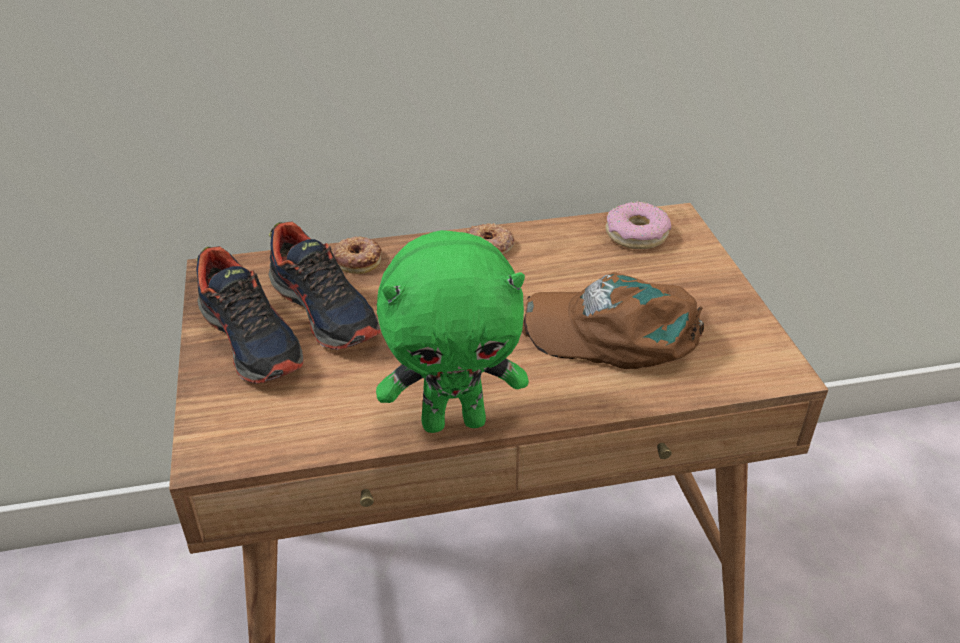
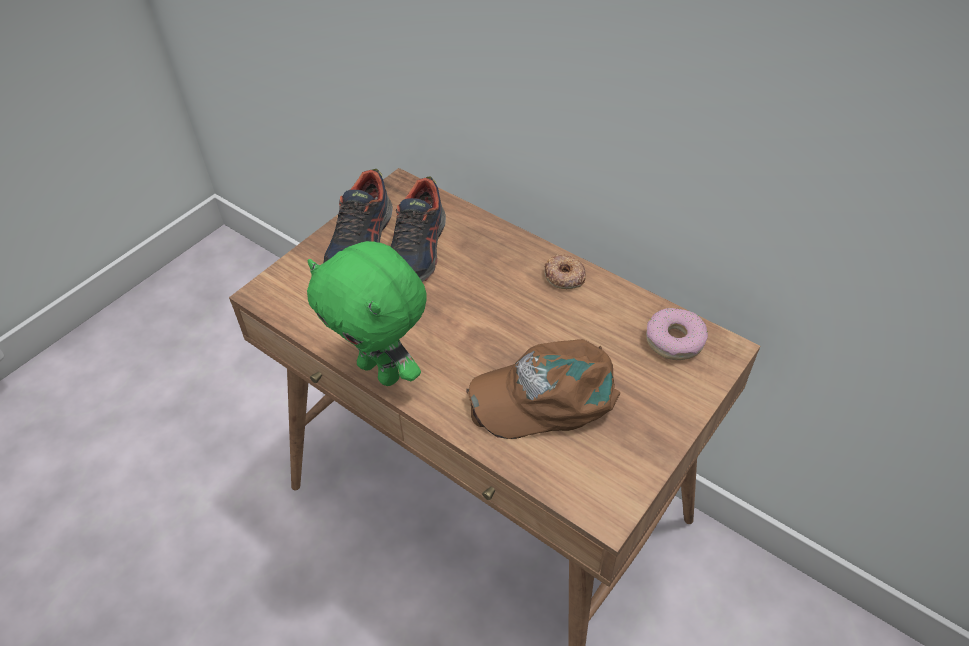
camera: 50 degrees right, 10 degrees up
(358, 259) = (478, 230): donut -> none
(615, 332) = (546, 395): brown cap -> brown cap turned 75 degrees counterclockwise

